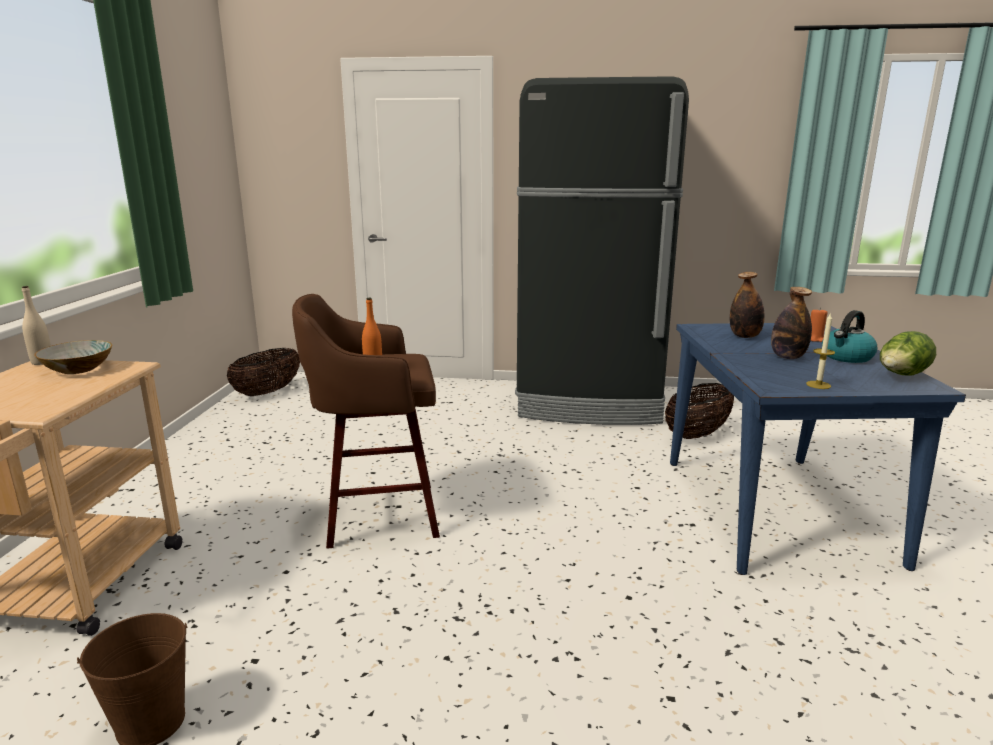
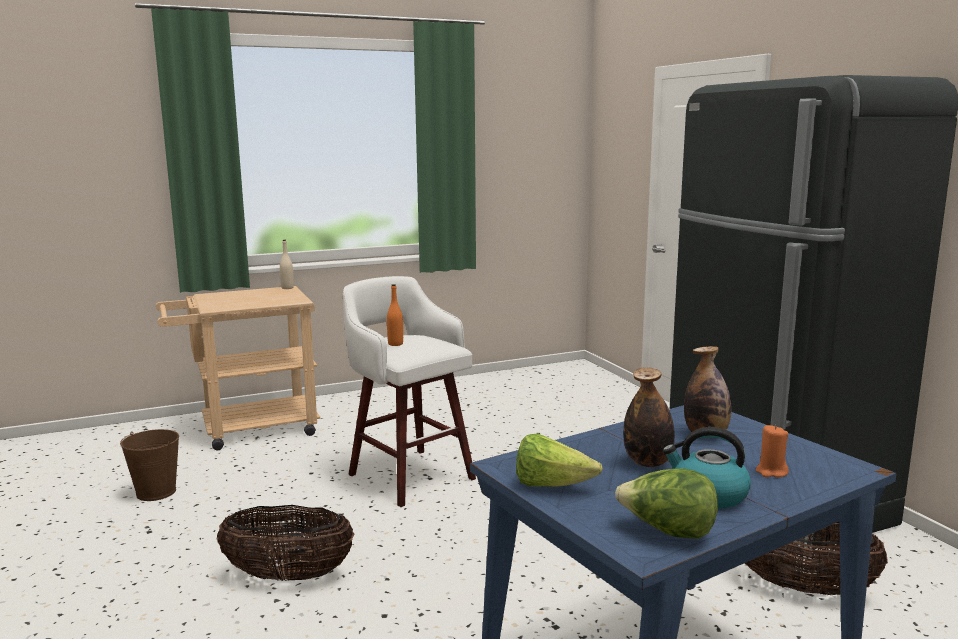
camera: 60 degrees right, 5 degrees down
(78, 369) = (282, 295): bowl -> none
(267, 392) = (548, 375): basket -> basket (288, 576)
(377, 515) = (409, 475): brown stool -> white stool
(818, 385) = (551, 485): candle -> lettuce

